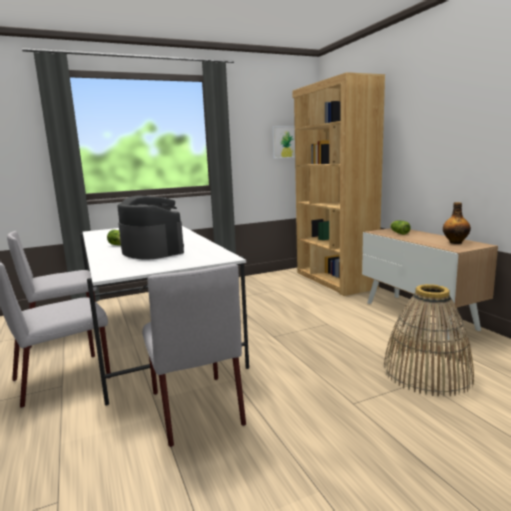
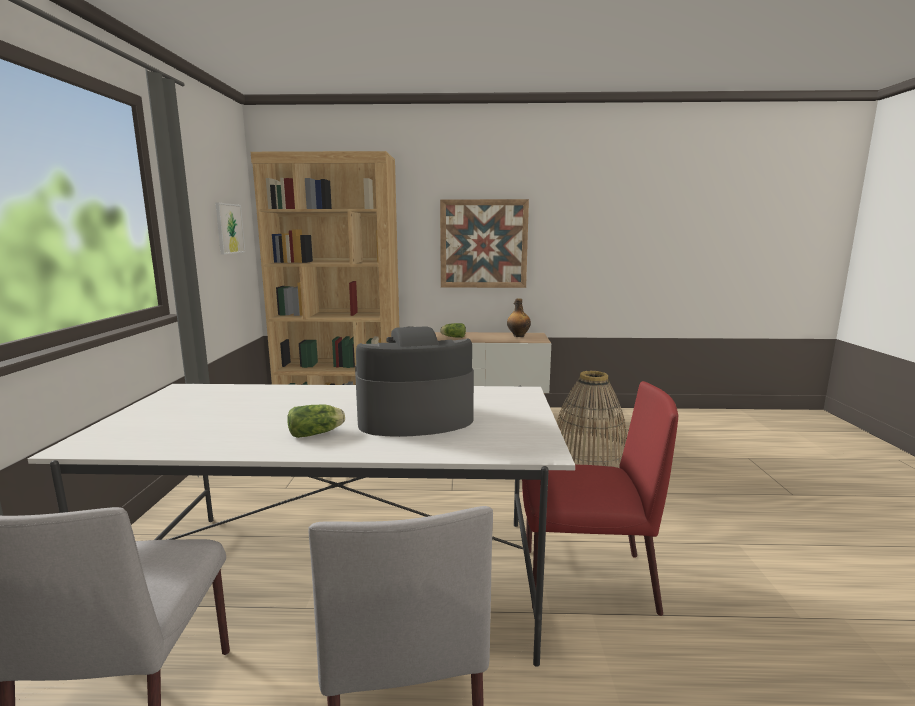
camera: 65 degrees left, 0 degrees up
(195, 407) = (585, 580): grey chair -> red chair
(448, 144) = (483, 244): none -> picture

